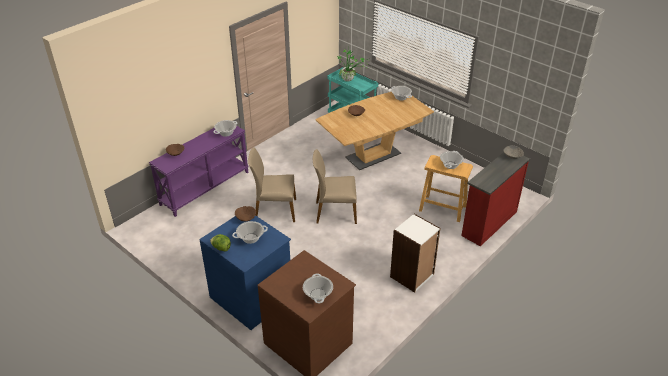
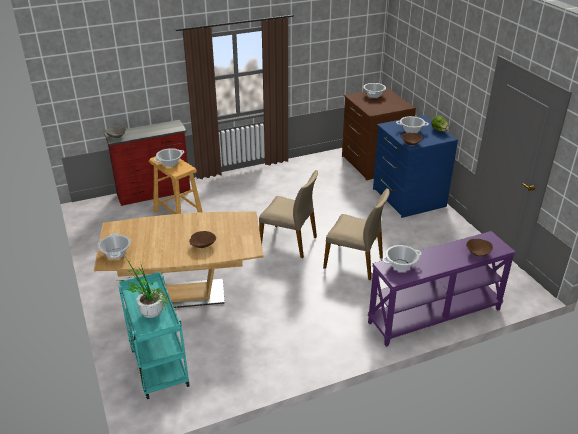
camera: 155 degrees left, 5 degrees down
(412, 276) = (263, 177): white bookcase -> none

